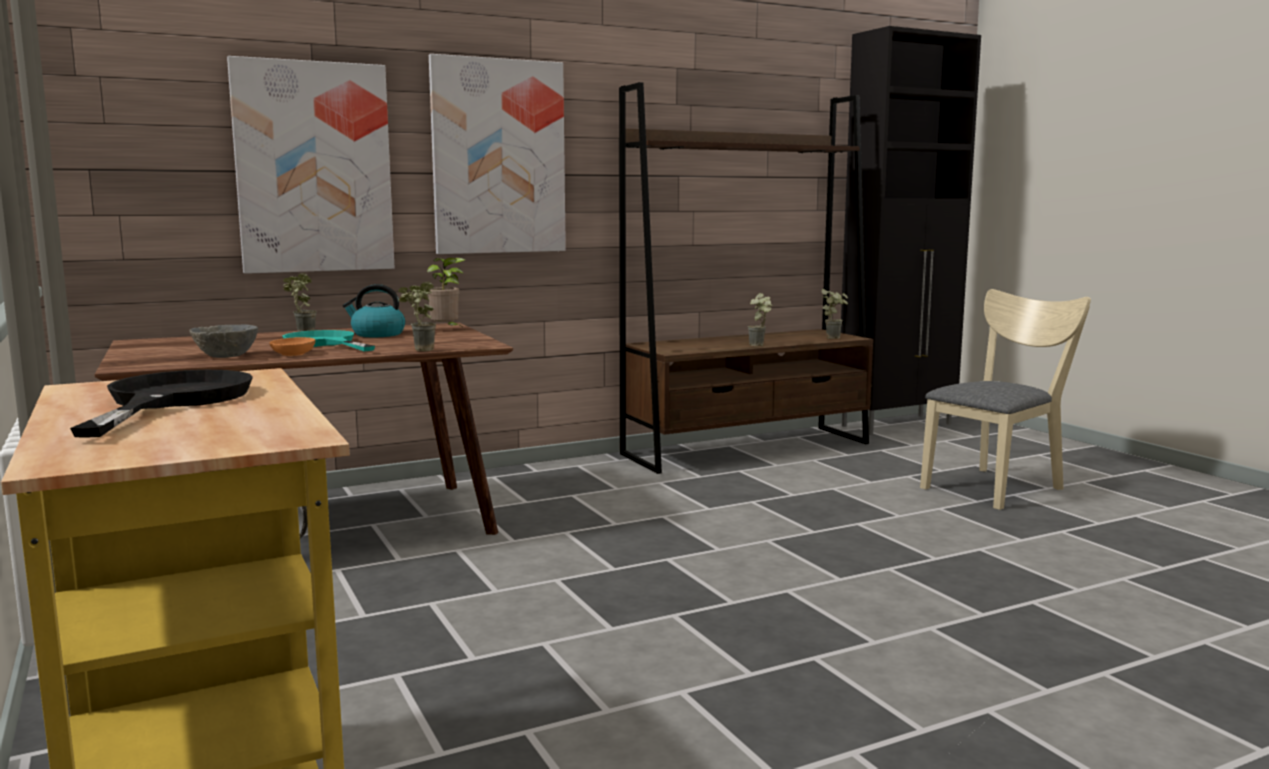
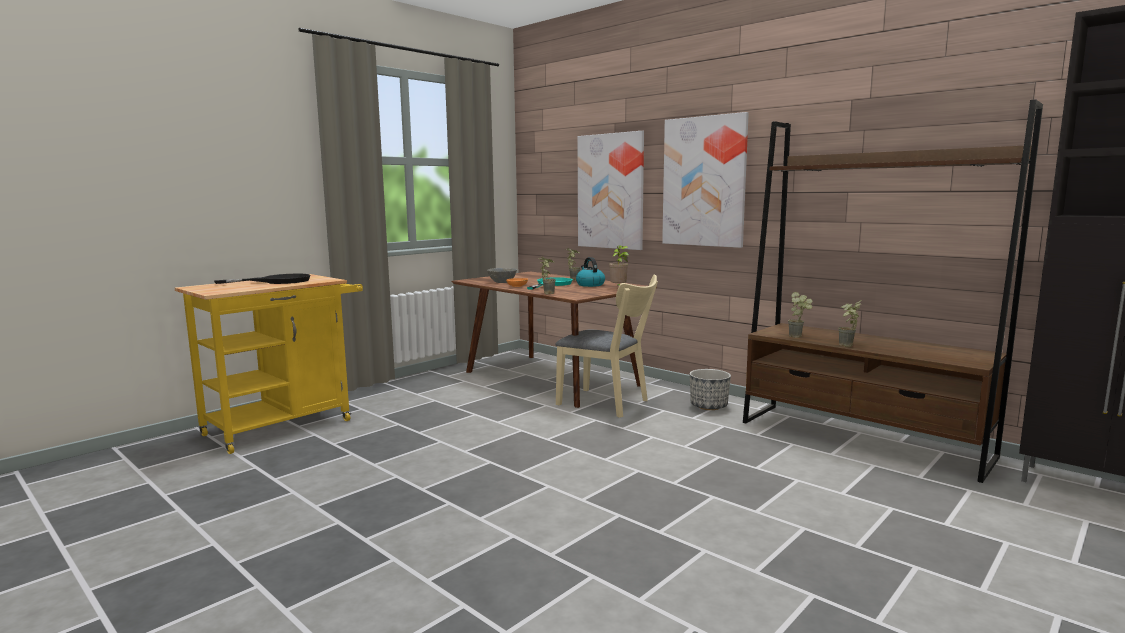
camera: 70 degrees right, 0 degrees up
(586, 475) = (709, 406): none -> planter
(834, 338) = (955, 359): potted plant -> potted plant (799, 337)
(997, 486) = (934, 556): beige chair -> beige chair (608, 403)

